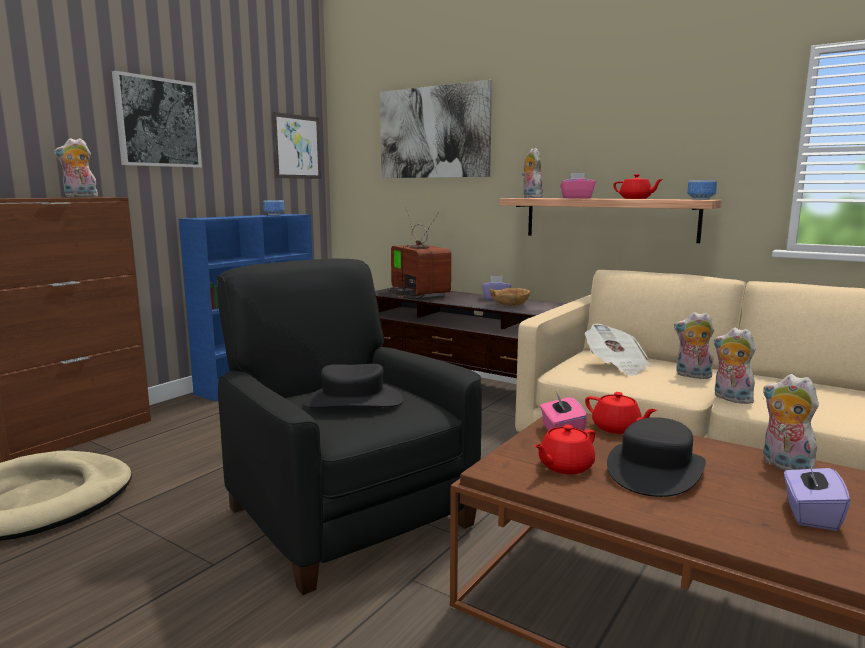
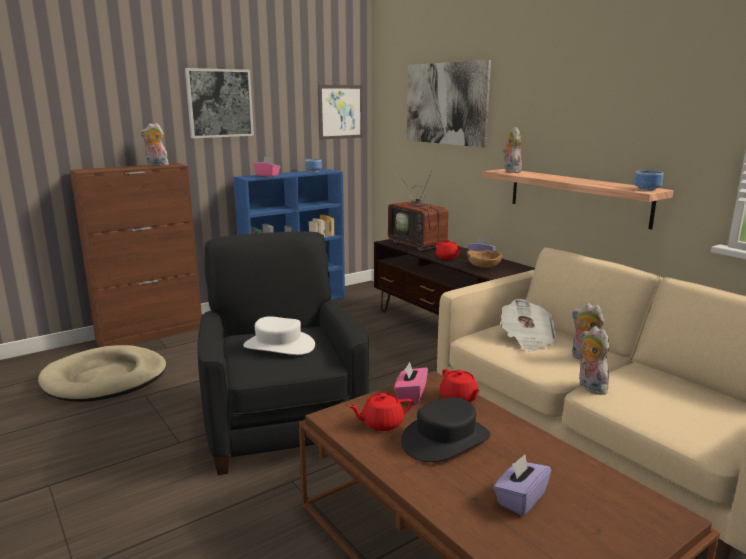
camera: 20 degrees right, 5 degrees up
(353, 401) = (279, 346): black hat -> white hat
(416, 293) = (419, 245): television -> television turned 150 degrees clockwise
(576, 198) = (546, 176): pink tissue box -> pink tissue box (267, 175)
(636, 198) = (594, 182): red teapot -> red teapot (447, 257)
(783, 465) = (555, 456): plush toy -> none

